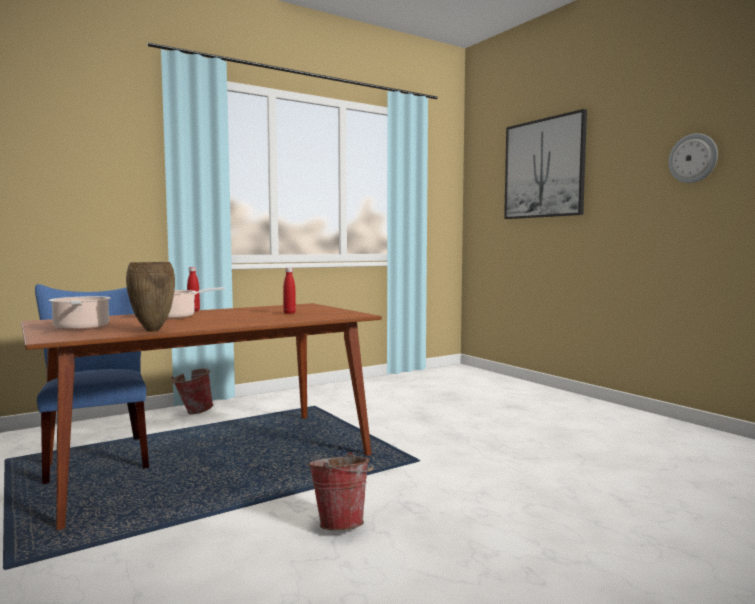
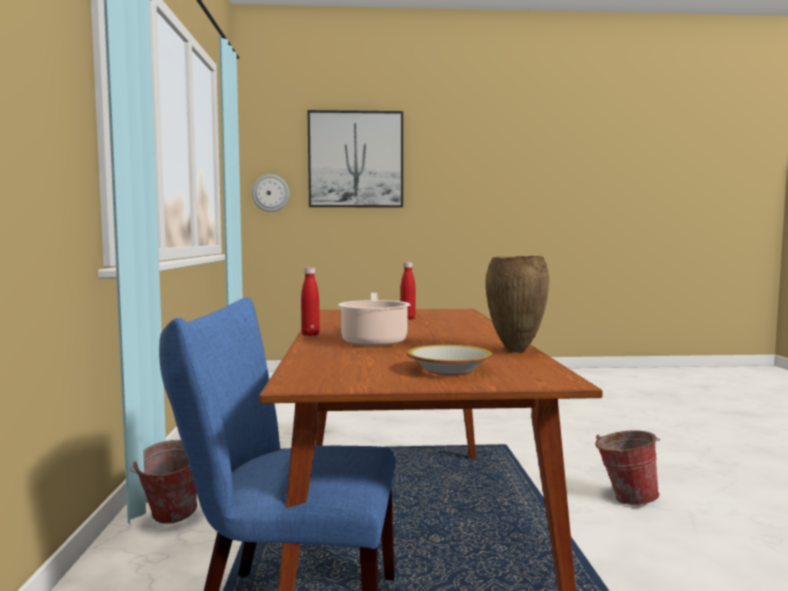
camera: 60 degrees left, 0 degrees up
(81, 328) = (449, 370): cooking pot -> bowl
(693, 158) = (498, 169): wall clock -> wall clock (270, 193)

